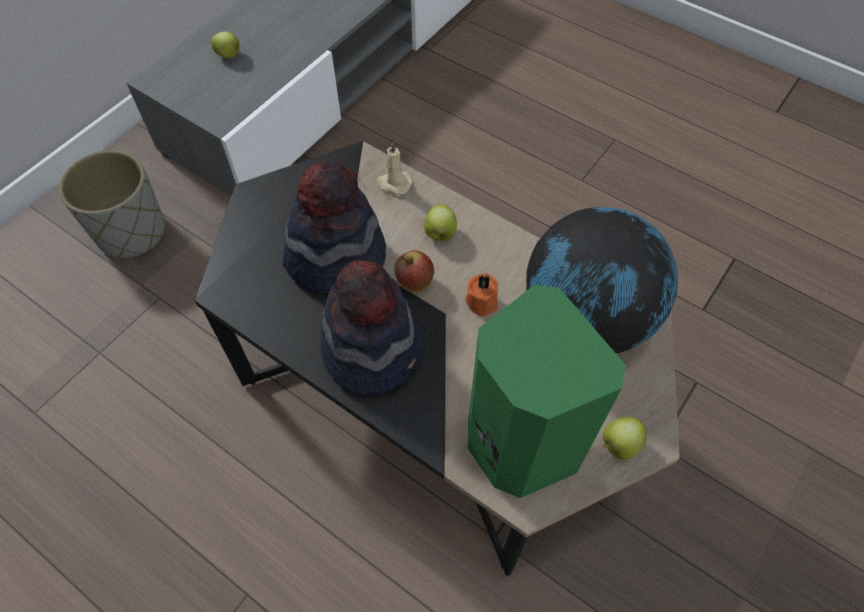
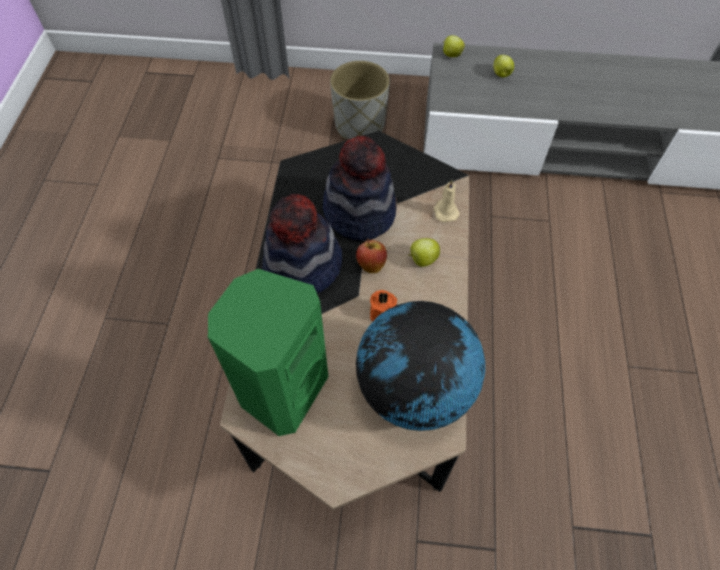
camera: 60 degrees right, 0 degrees up
(618, 445) = (318, 457): apple -> apple (451, 55)

